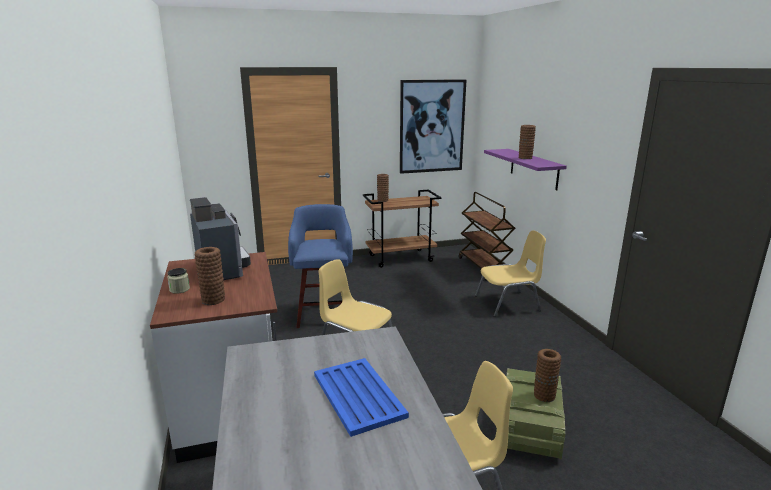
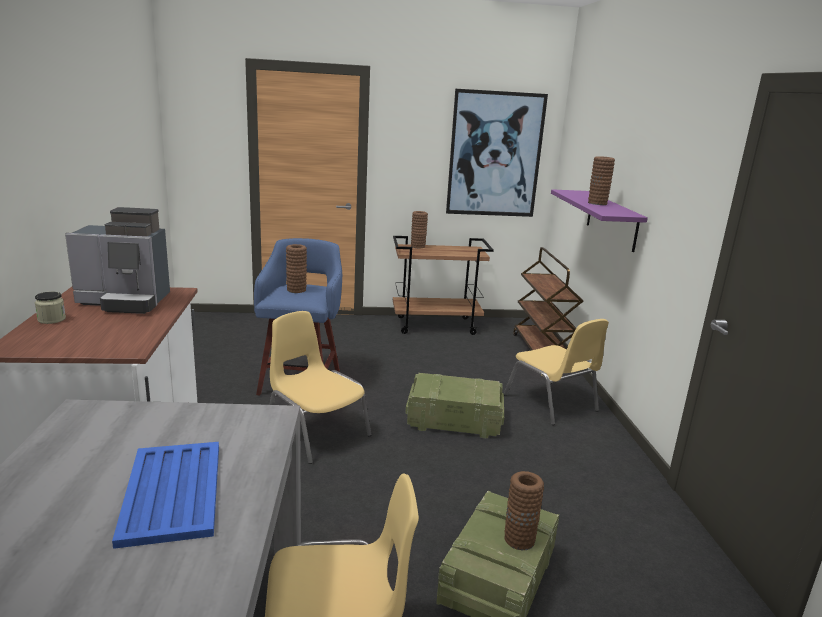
camera: 10 degrees right, 0 degrees up
(213, 300) = (78, 337): brown vase -> brown vase (296, 290)
(223, 269) = (126, 302): coffee machine -> coffee machine turned 105 degrees clockwise
(449, 325) = (455, 420): none -> crate
(508, 303) = (551, 403): yellow chair -> yellow chair turned 60 degrees clockwise

